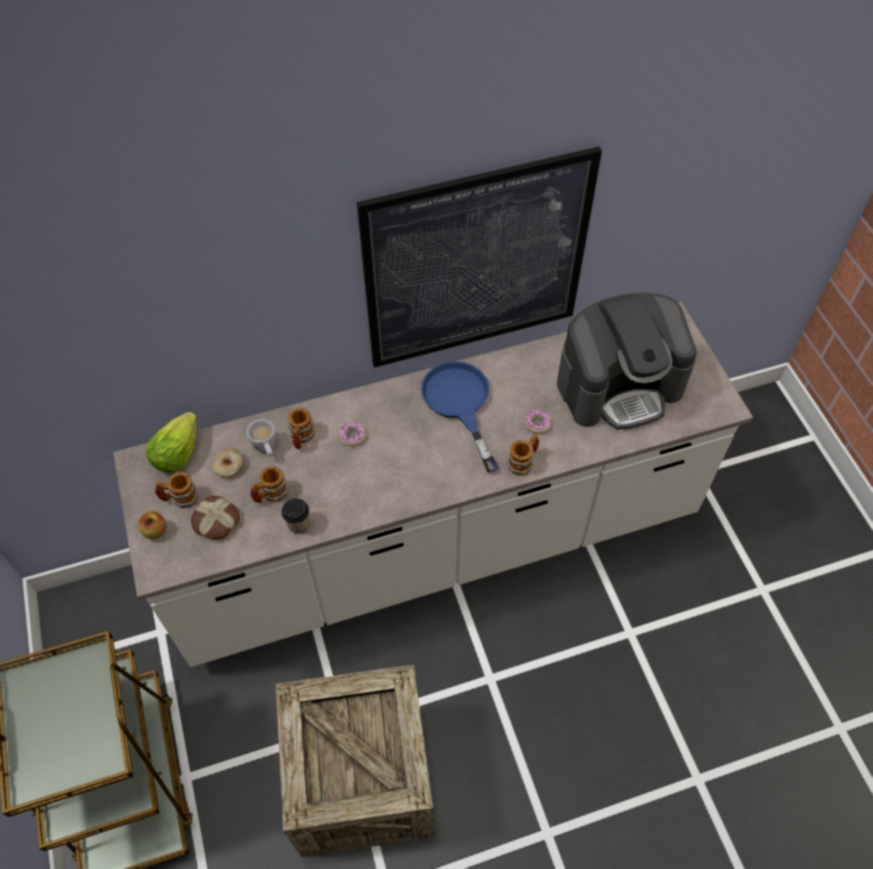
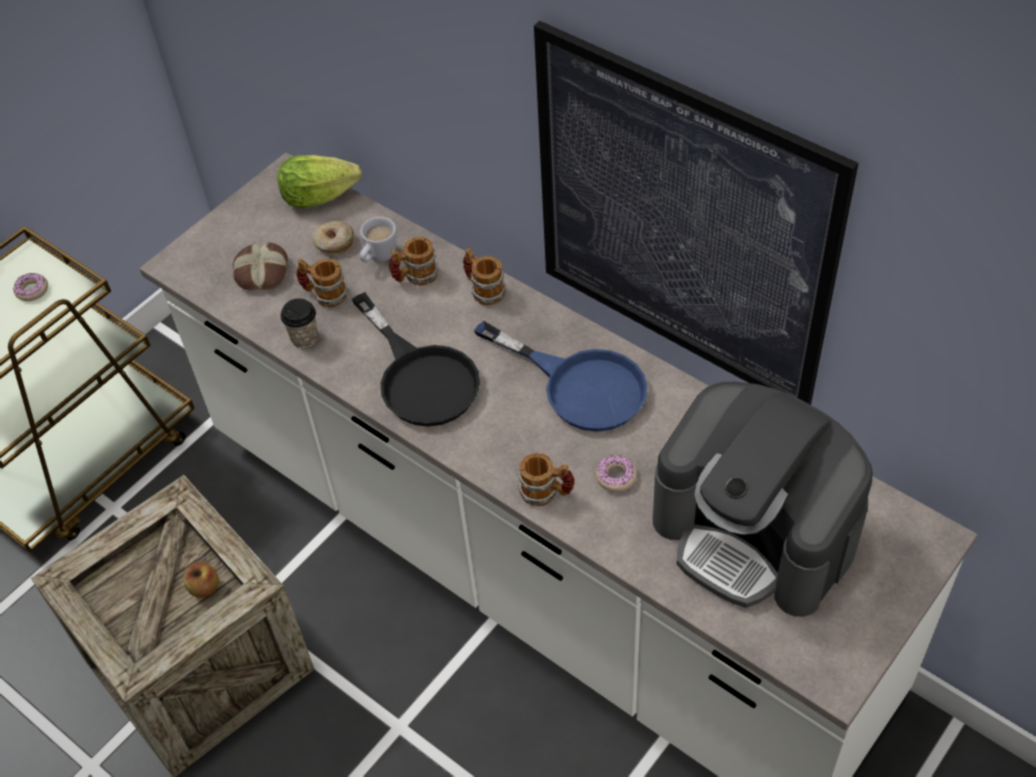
camera: 60 degrees right, 5 degrees down
(155, 531) = (218, 236): apple -> apple (204, 588)
(180, 498) = (268, 230): mug -> mug (483, 289)
(352, 436) = (452, 316): donut -> donut (32, 290)
(386, 477) = (421, 377): none -> black frying pan
(459, 403) = (579, 385): blue frying pan -> blue frying pan turned 90 degrees clockwise

